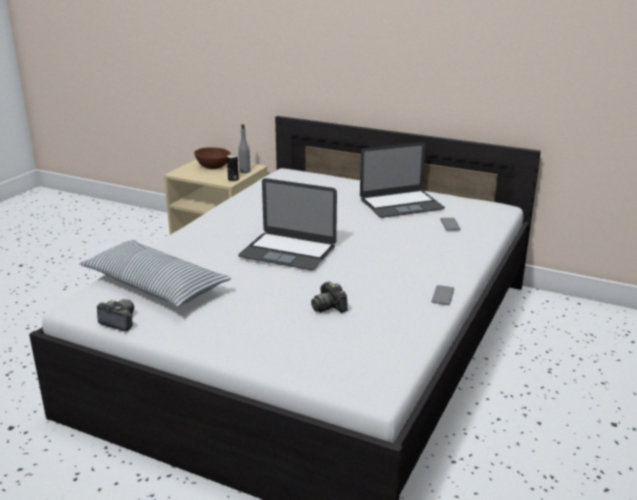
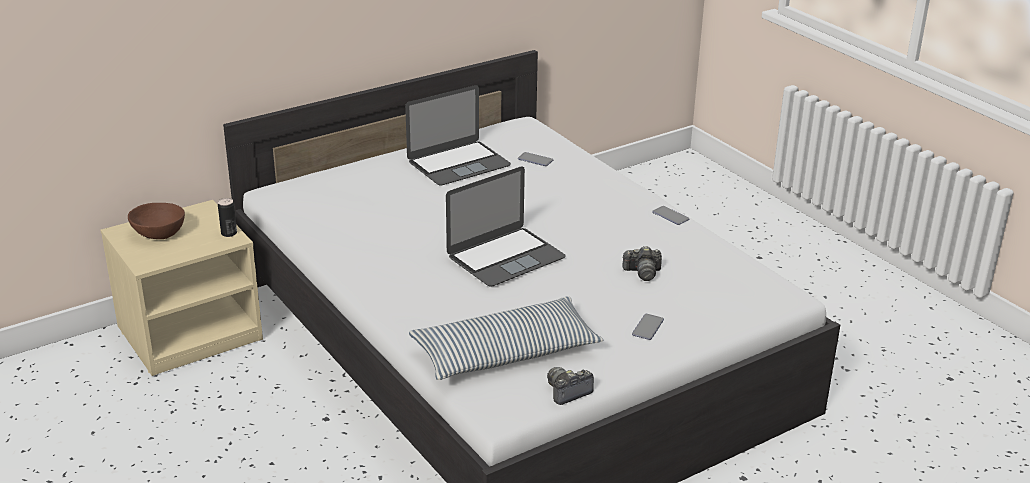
camera: 60 degrees left, 5 degrees up
(243, 331) = (647, 327): none -> phone
(245, 171) = (211, 218): grey bottle -> none
(401, 204) = (458, 163): laptop -> laptop turned 45 degrees clockwise

